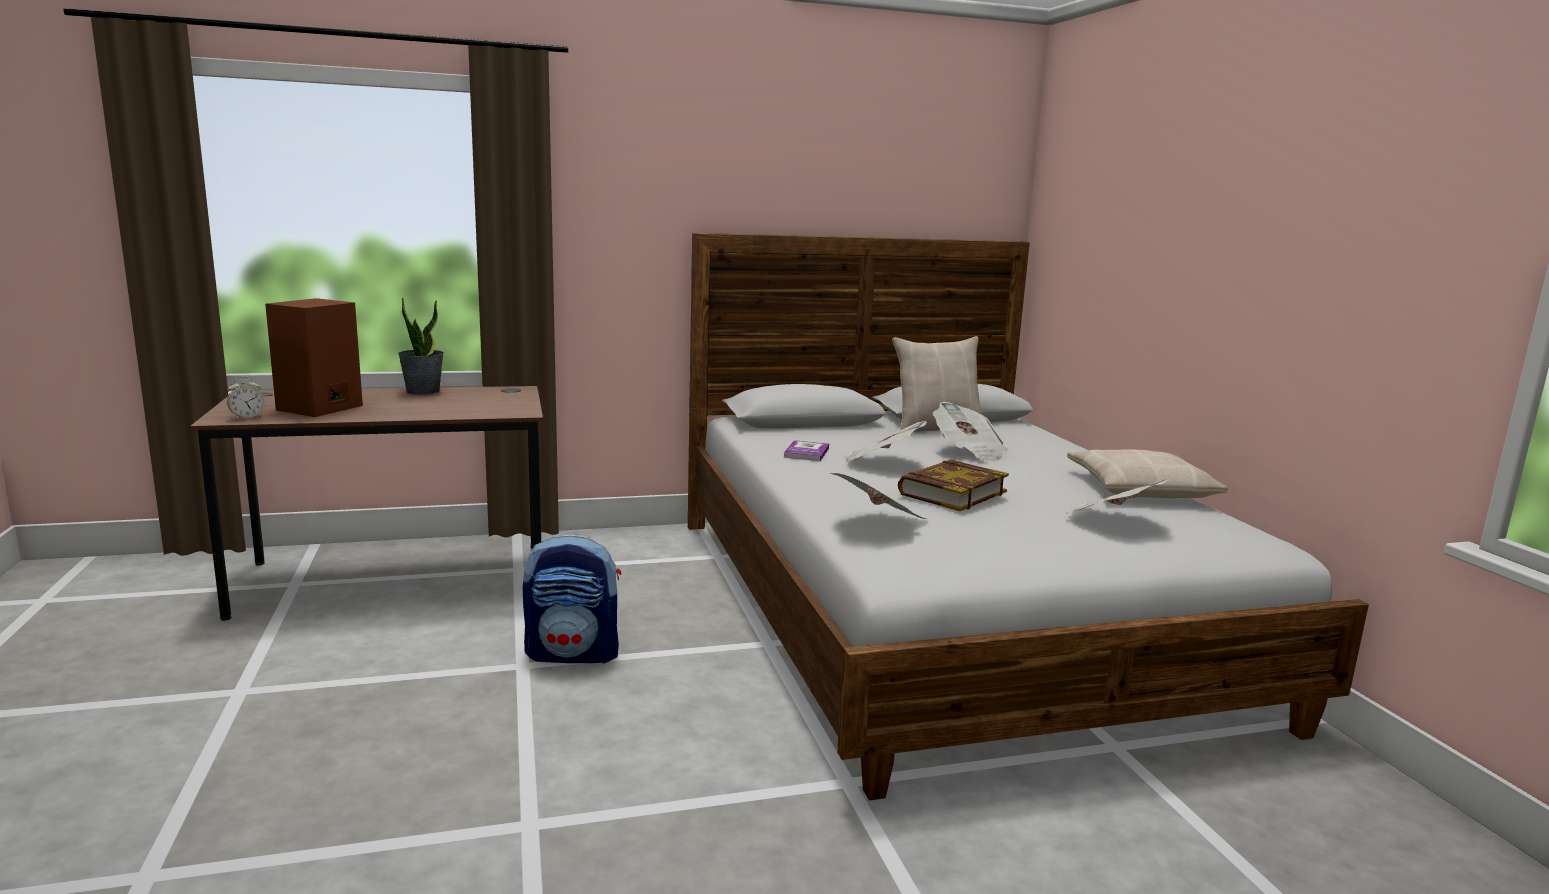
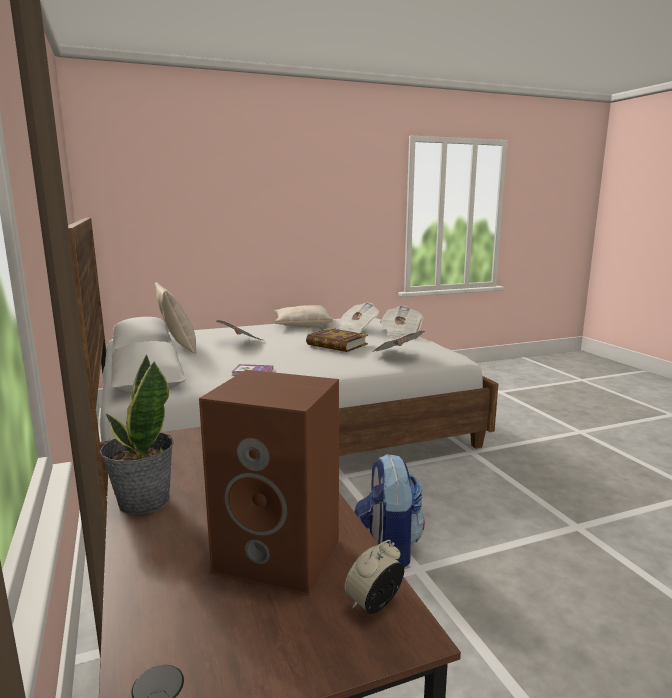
camera: 95 degrees left, 0 degrees up
(247, 417) = (374, 604): alarm clock -> alarm clock turned 90 degrees counterclockwise
(881, 463) = (274, 357): newspaper -> newspaper (400, 334)

